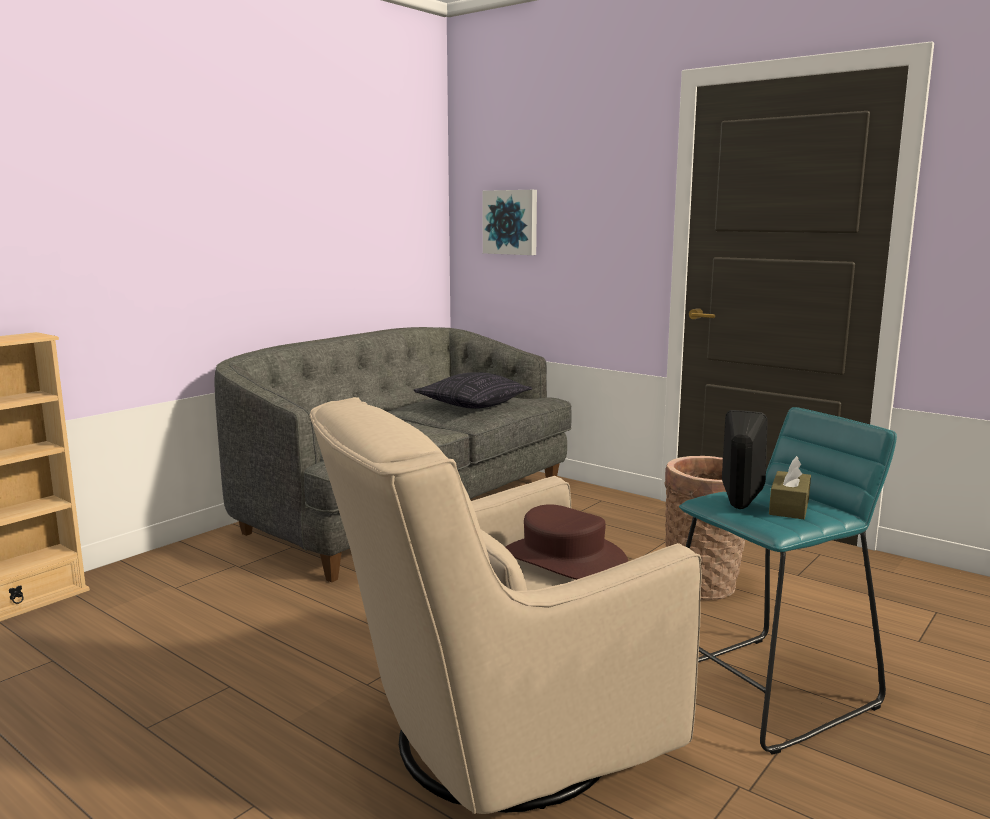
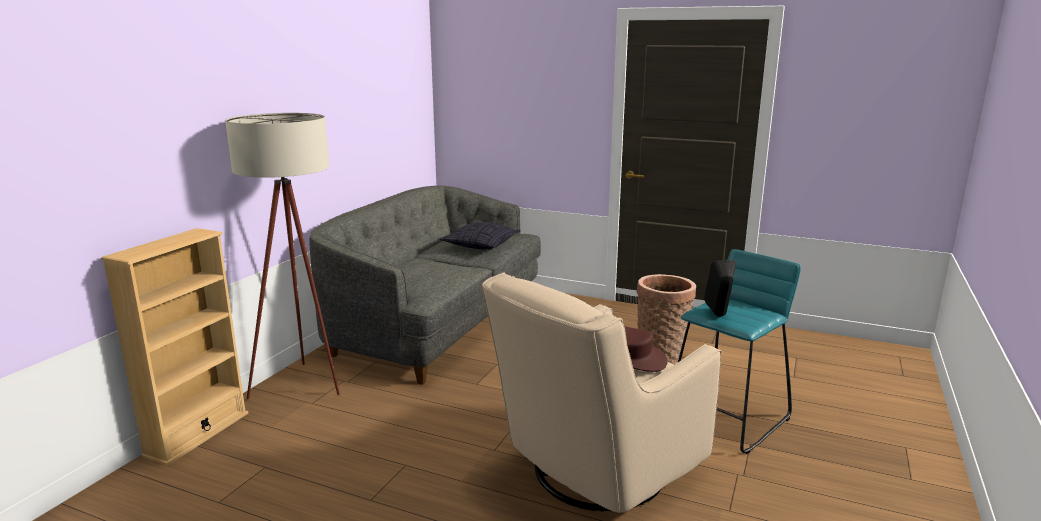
camera: 15 degrees left, 5 degrees up
(182, 568) = (305, 388): none -> beige floor lamp
(511, 222) = (486, 107): picture -> none
(789, 507) = (744, 312): brown tissue box -> none

